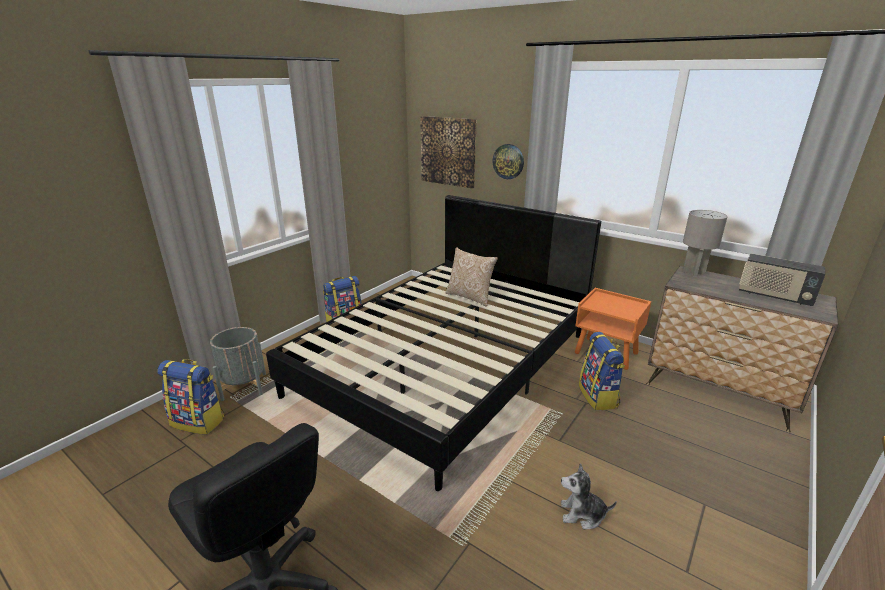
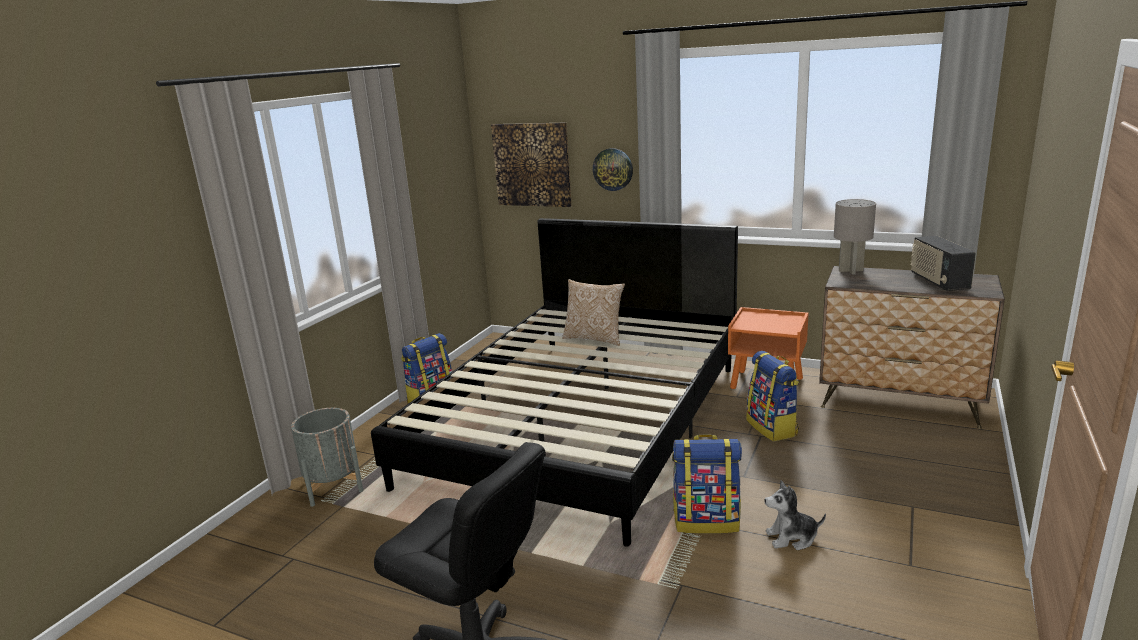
camera: 10 degrees left, 5 degrees down
(199, 421) = (295, 532): backpack -> backpack (707, 521)
(774, 296) = (938, 282): radio -> radio turned 60 degrees clockwise

